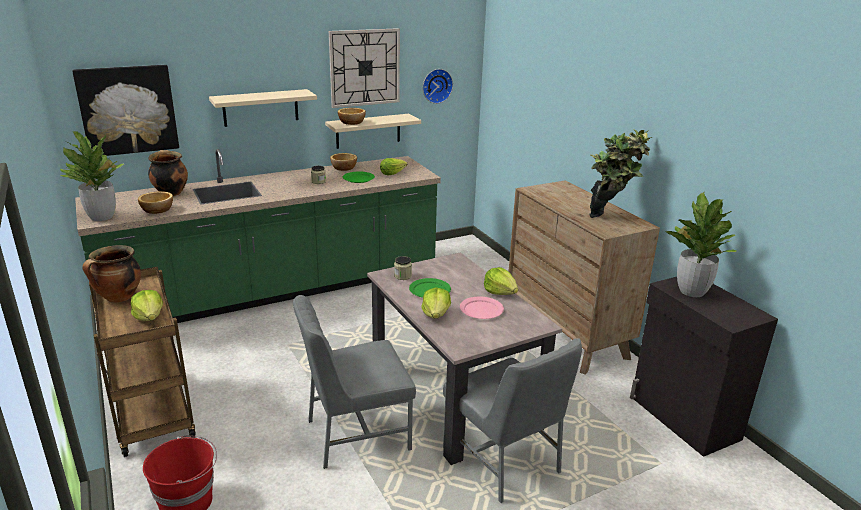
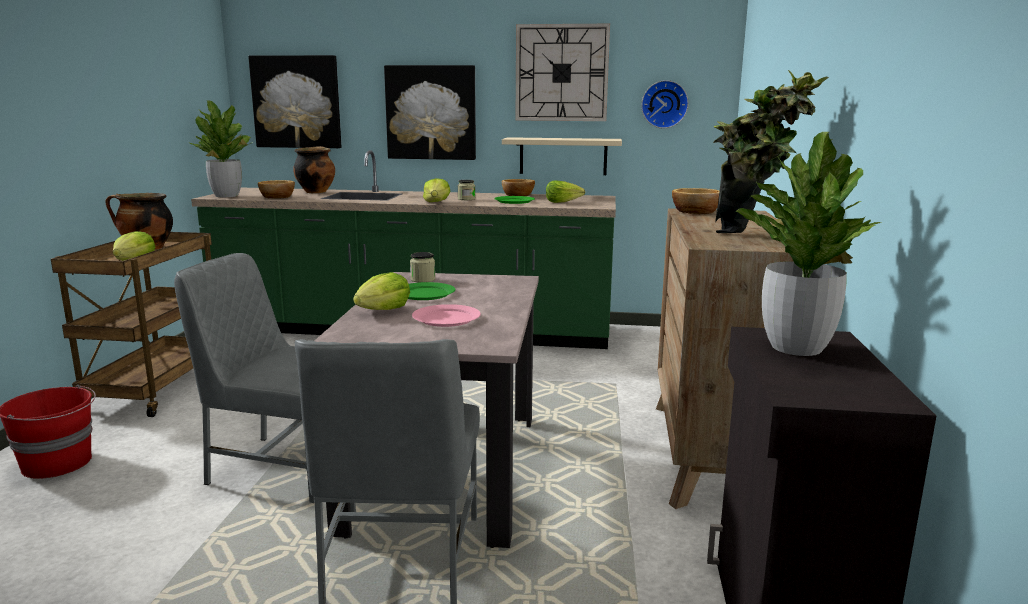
camera: 35 degrees right, 10 degrees down
(260, 108) = (431, 113): beige shelf -> picture
(352, 122) = (533, 138): bowl -> bowl (696, 212)
(500, 292) = (509, 310): lettuce -> lettuce (436, 202)

